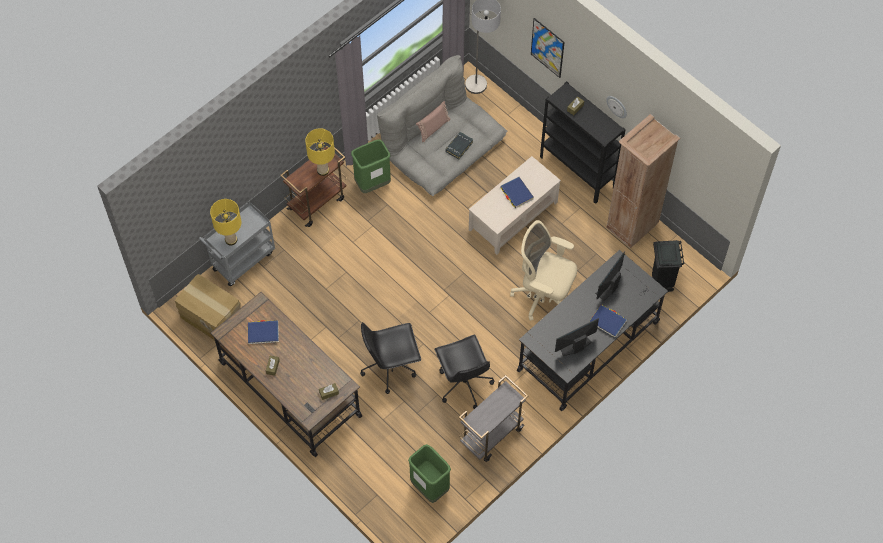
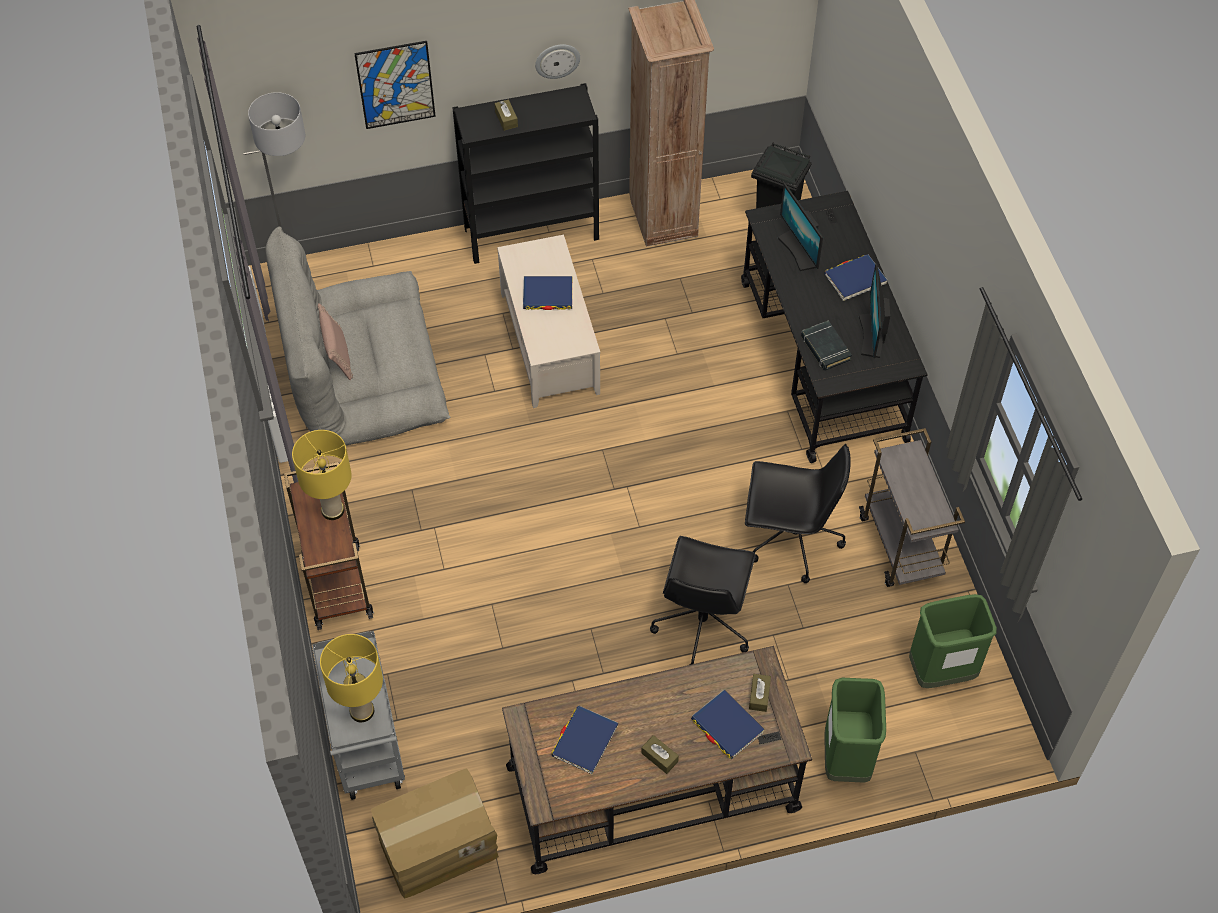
camera: 60 degrees left, 5 degrees down
(305, 387) = (727, 726): none -> blue book
(373, 184) = (360, 491): green trash can -> green trash can (846, 759)
(459, 146) = (396, 338): black book -> black book (825, 348)
(544, 295) = (706, 370): beige office chair -> none

